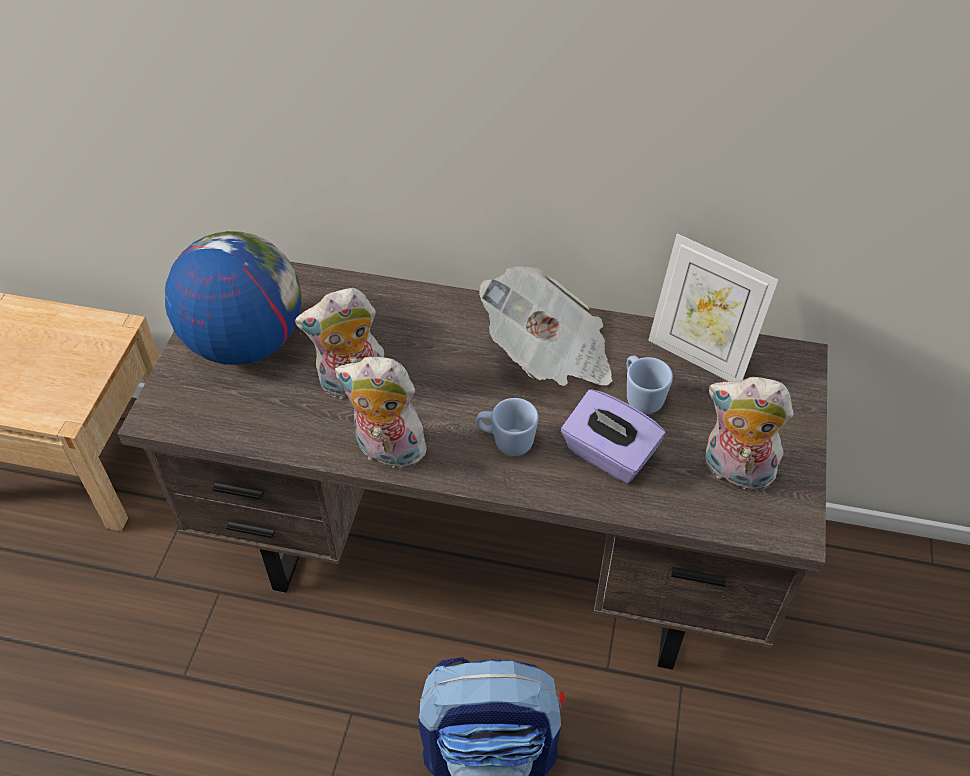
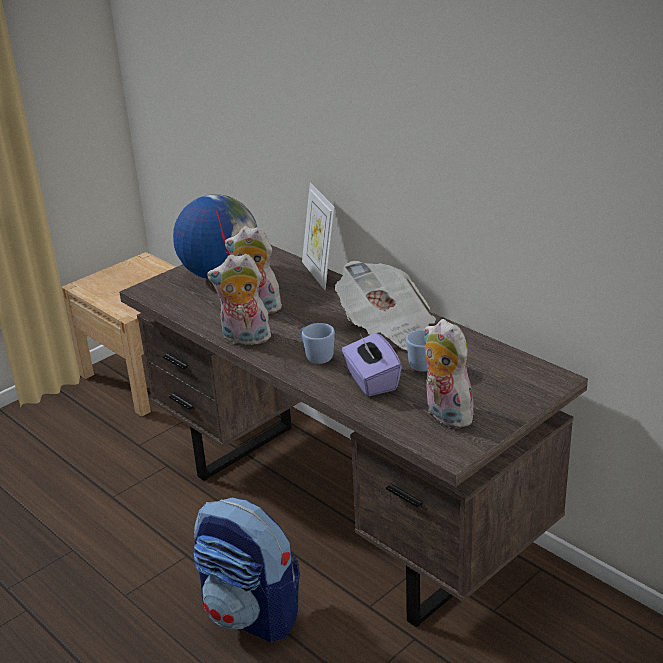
camera: 35 degrees right, 20 degrees down
(387, 451) = (244, 339): plush toy -> plush toy turned 45 degrees counterclockwise
(698, 356) = (485, 357): picture frame -> picture frame (319, 274)

